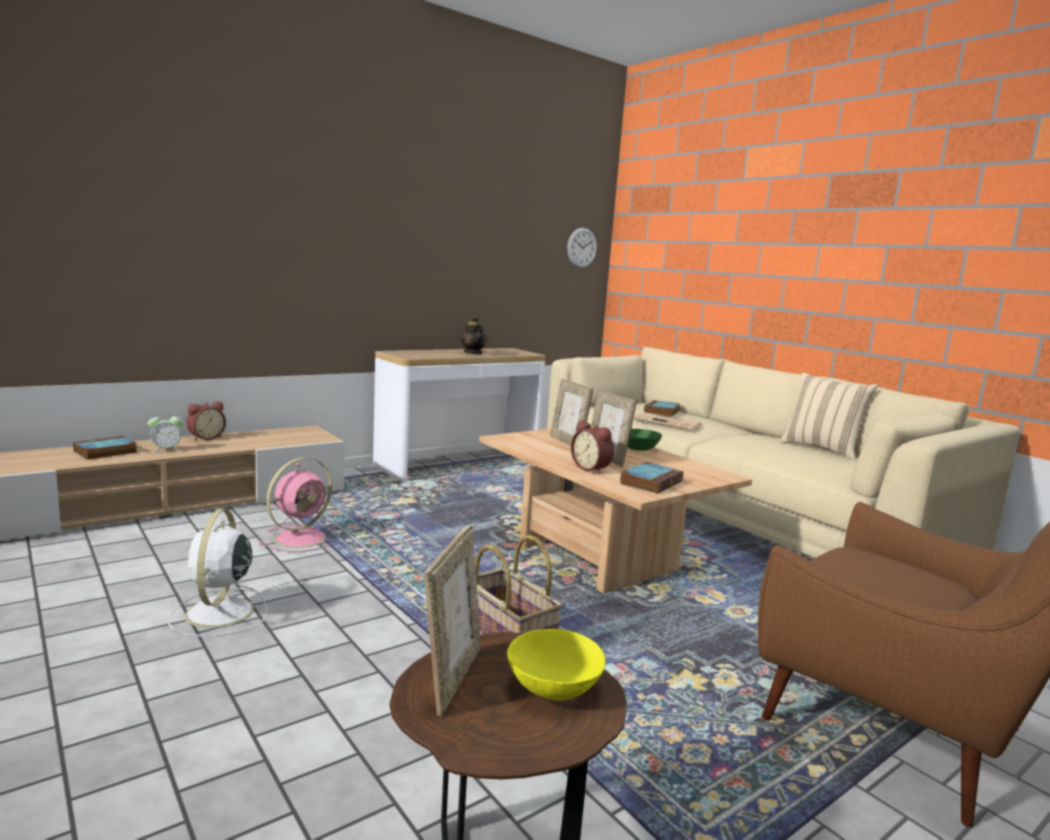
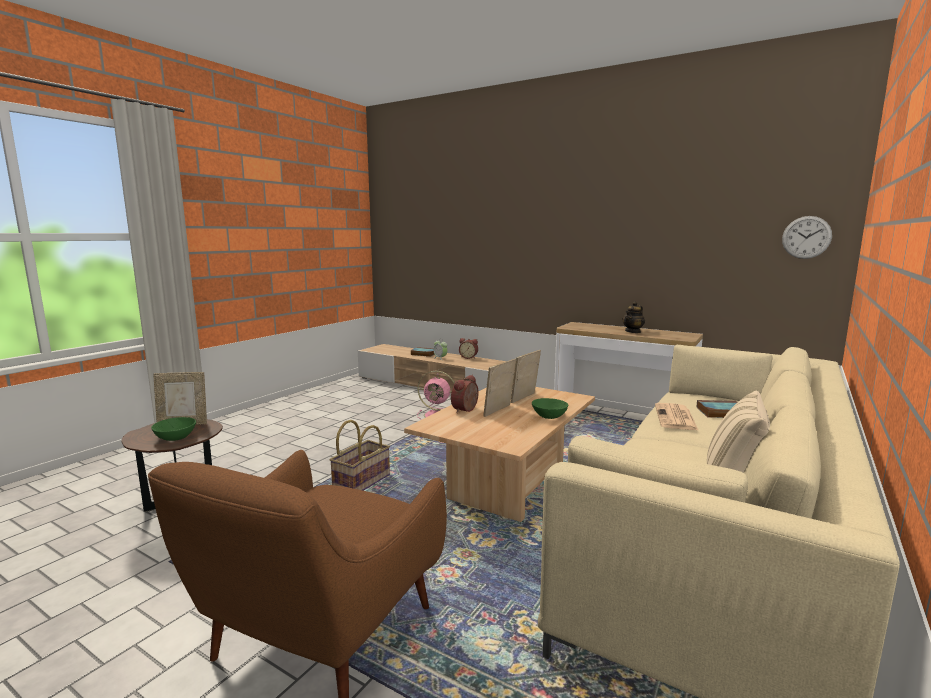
camera: 70 degrees right, 0 degrees up
(219, 613) = (348, 423): white fan -> none
(552, 686) = (176, 437): yellow bowl -> green bowl
(651, 482) = (456, 426): book -> none

